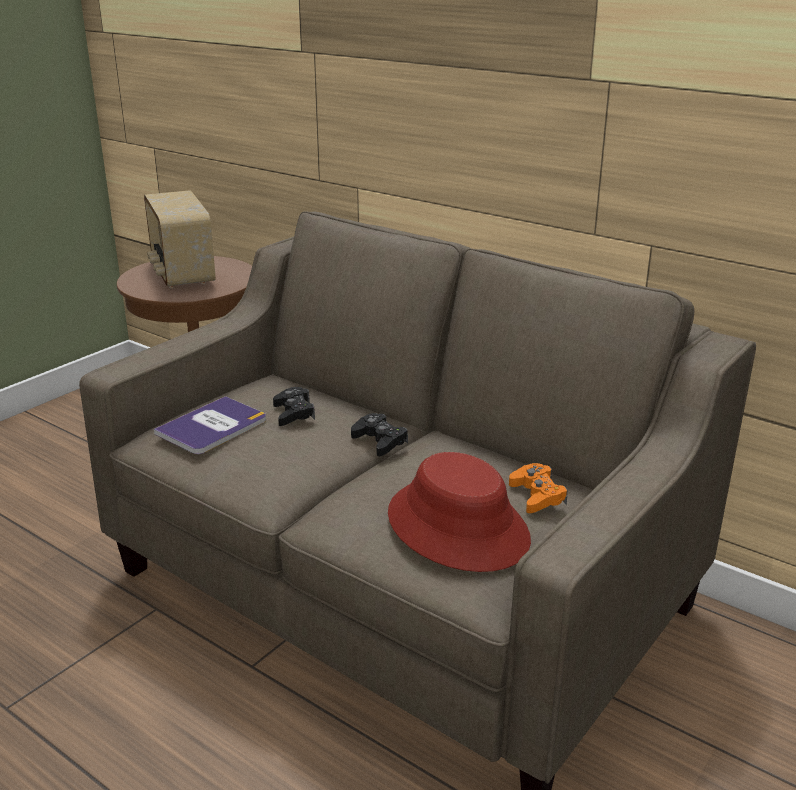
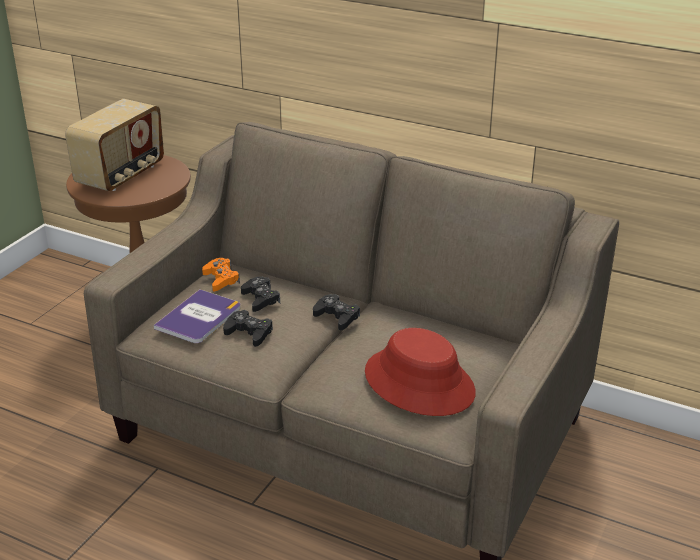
camera: 10 degrees left, 5 degrees up
(181, 274) = (122, 175): radio -> radio turned 120 degrees counterclockwise
(264, 448) = (249, 333): none -> black game controller
(537, 495) = (470, 351): orange game controller -> orange game controller (221, 279)

